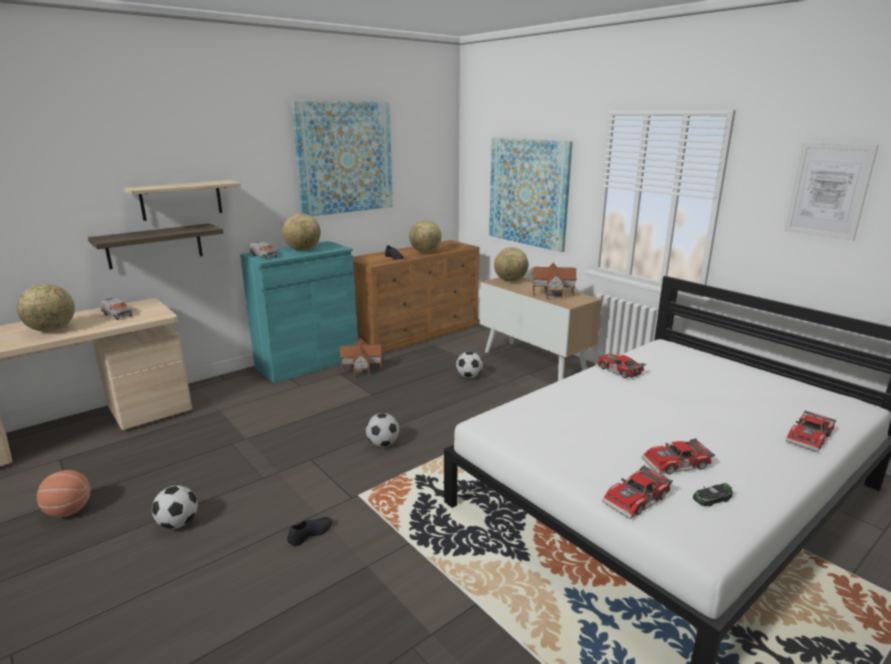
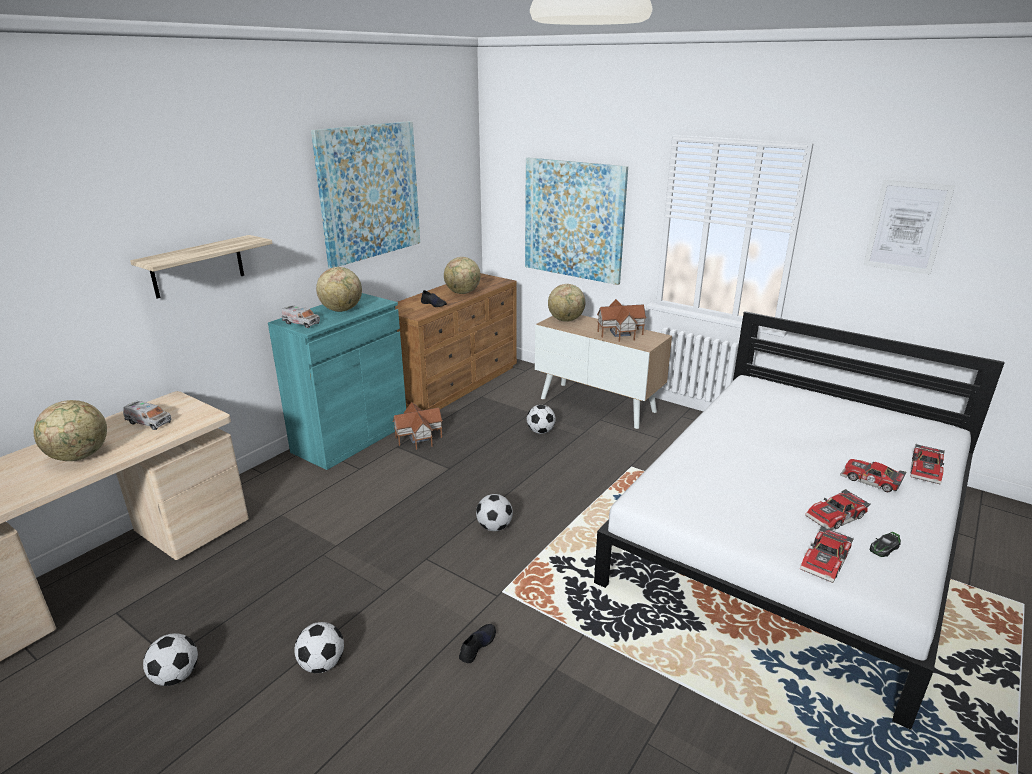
camera: 15 degrees left, 5 degrees up
(69, 511) = (176, 676): basketball -> football
(155, 246) = (171, 327): shelf -> none
(618, 370) = (727, 419): toy car -> toy car (870, 481)

